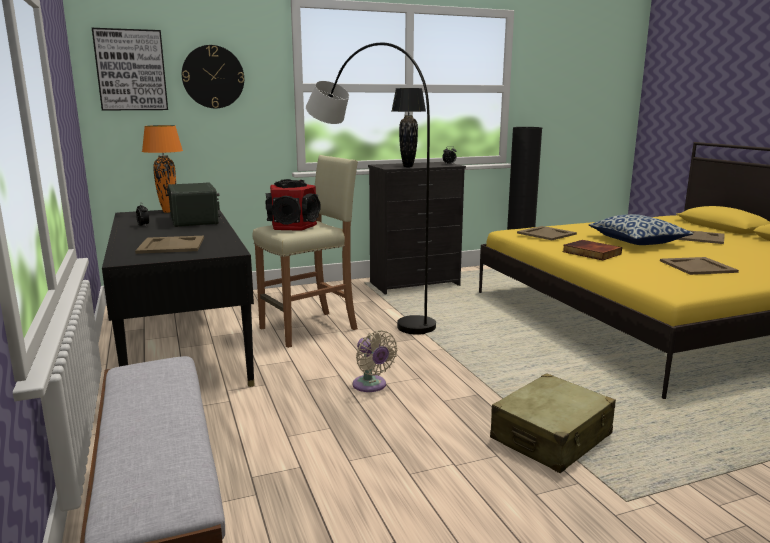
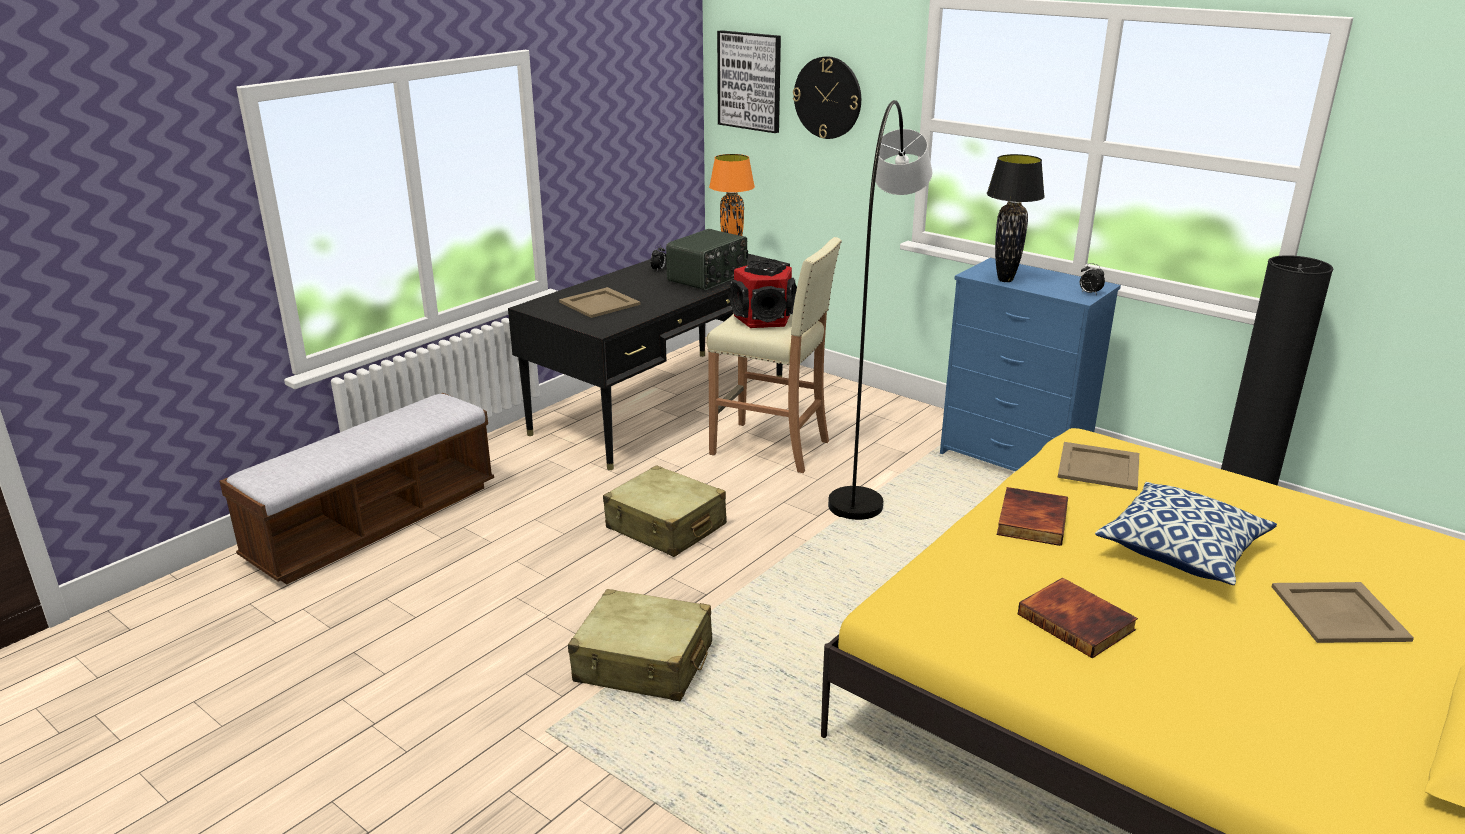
camera: 60 degrees right, 10 degrees up
(371, 386) = (666, 527): beige fan -> beige suitcase
(415, 284) = (1014, 461): black dresser -> blue dresser
(697, 266) = (1077, 621): beige tray -> book

